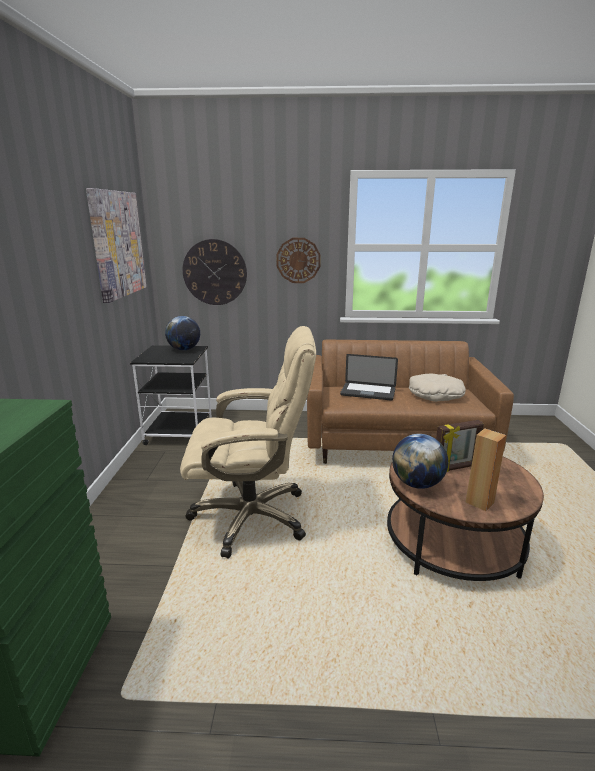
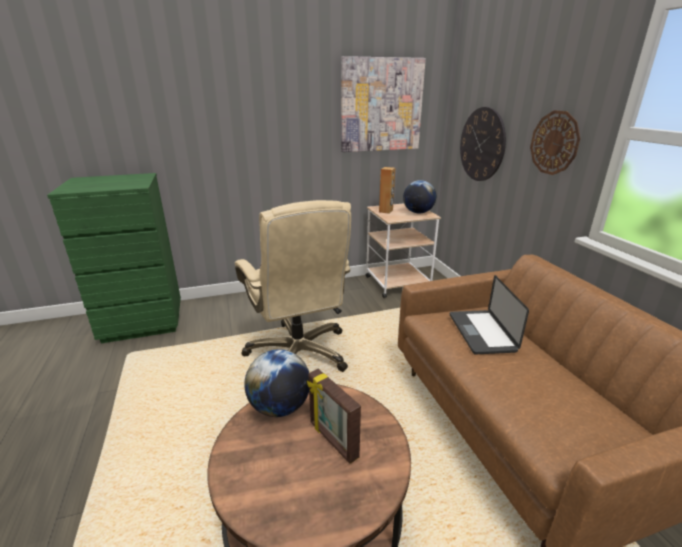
camera: 70 degrees right, 5 degrees up
(179, 432) = (398, 283): black cart -> beige cart
(435, 395) = (547, 396): beige pillow -> none
(480, 502) = (252, 467): brown speaker -> brown speaker (386, 211)

